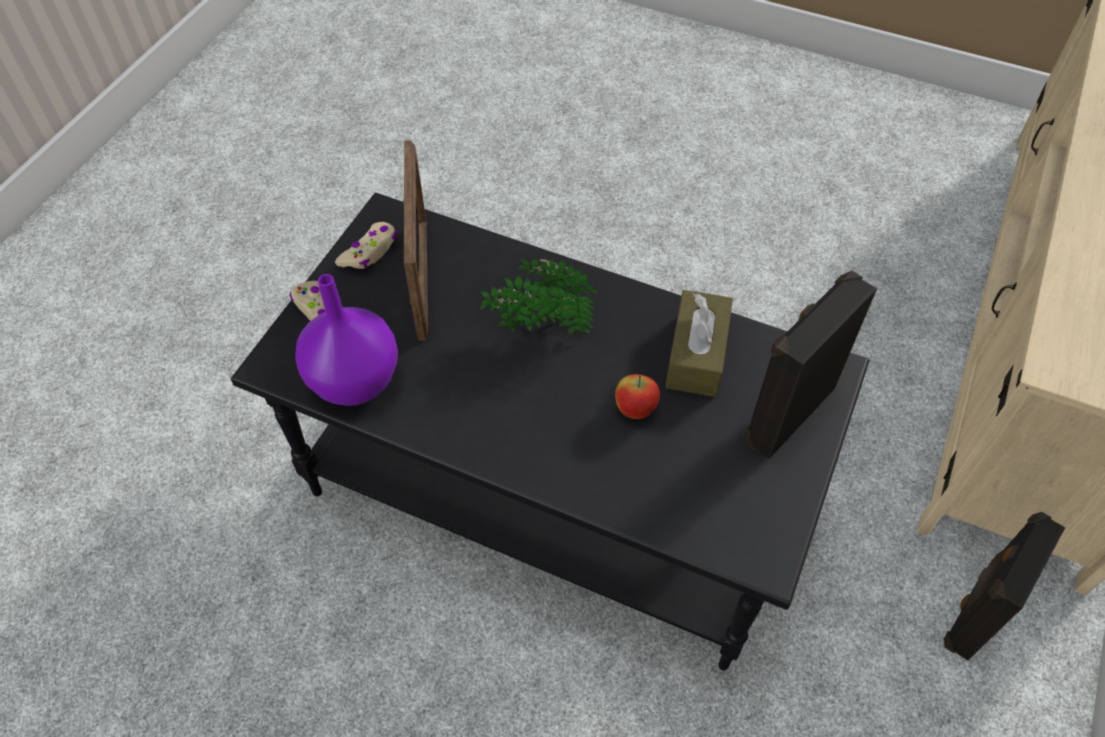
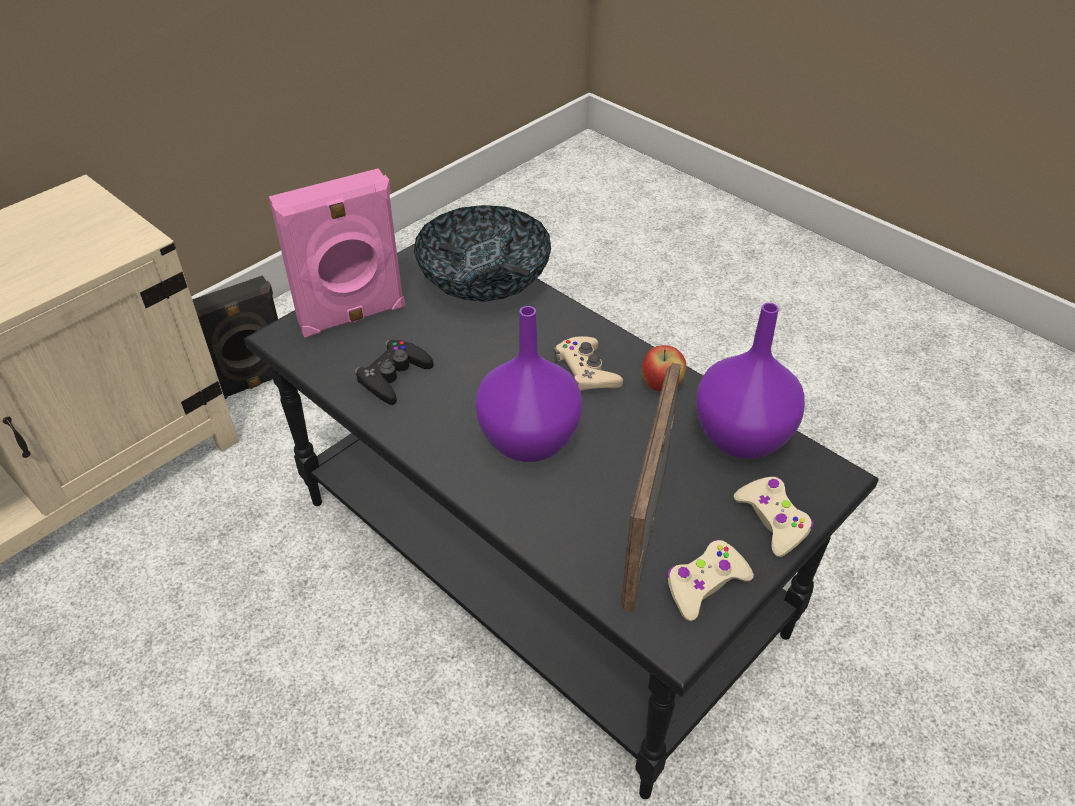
camera: 160 degrees left, 10 degrees down
(519, 414) = (586, 371): none -> beige game controller
(540, 326) = (531, 441): potted plant -> purple vase
(635, 410) = (480, 350): apple -> apple (662, 386)
(683, 508) = (484, 282): none -> bowl
(696, 355) = (394, 377): brown tissue box -> black game controller
(787, 413) = (353, 317): black speaker -> pink speaker

